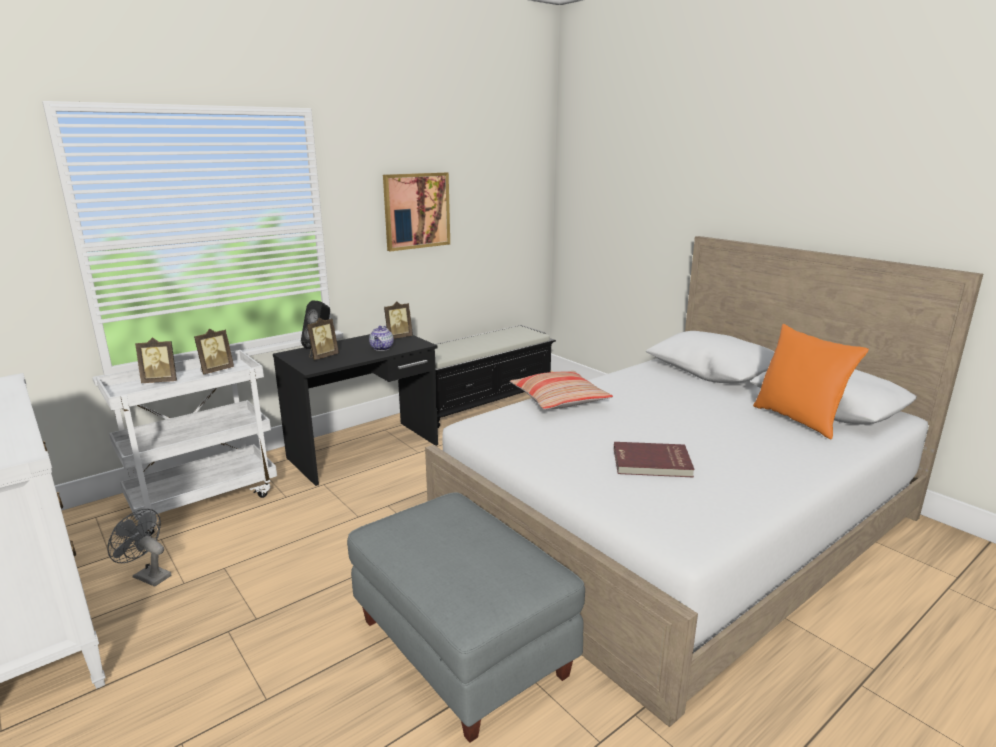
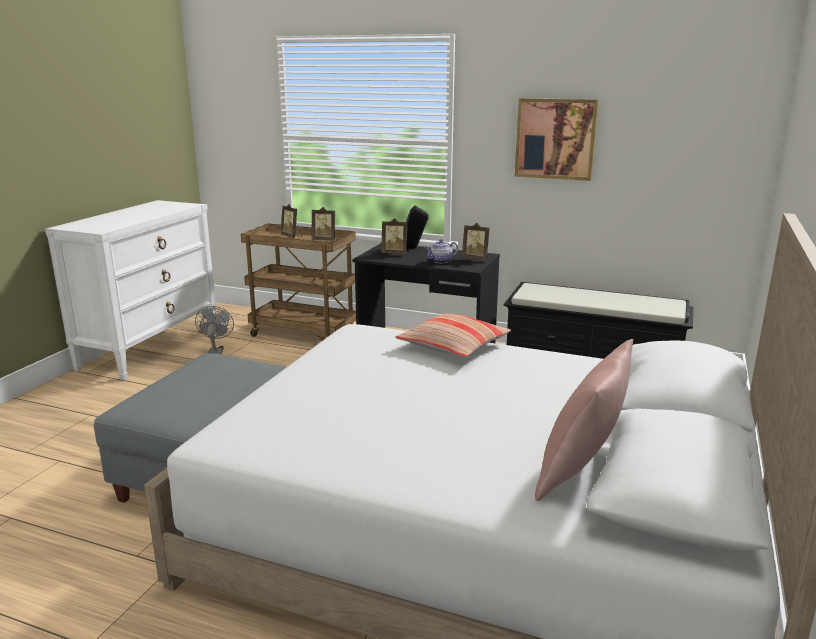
camera: 60 degrees right, 0 degrees up
(205, 499) = (305, 333): white cart -> brown cart
(652, 463) = (352, 407): red book -> none
(798, 419) = (580, 474): orange pillow -> pink pillow

